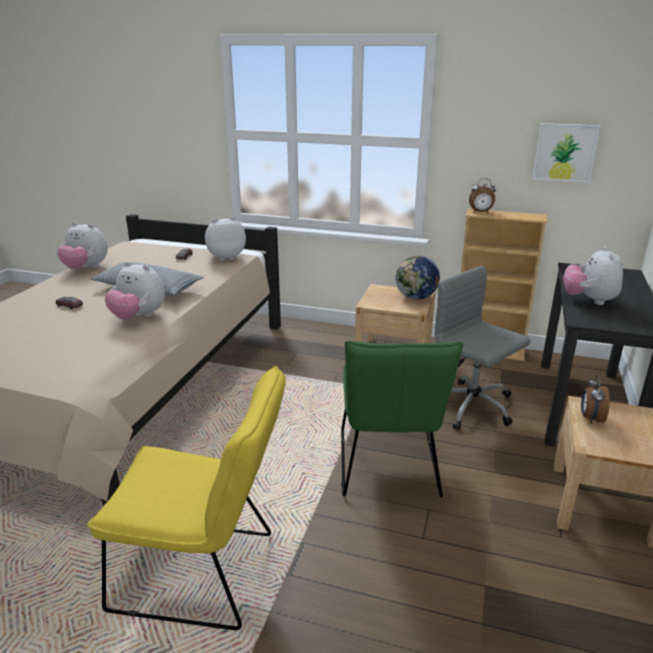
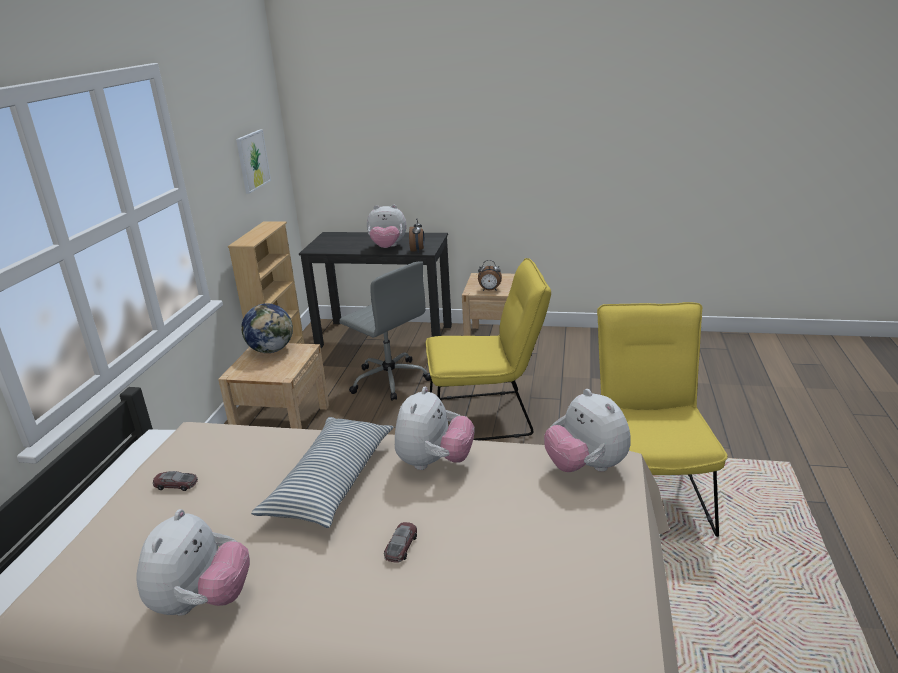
camera: 95 degrees left, 0 degrees up
(225, 257) = (193, 443): plush toy -> plush toy (586, 467)
(388, 469) = (488, 416): green chair -> yellow chair
(473, 407) = (389, 379): grey office chair -> grey office chair turned 90 degrees counterclockwise
(480, 212) = (249, 240): alarm clock -> alarm clock (417, 250)

